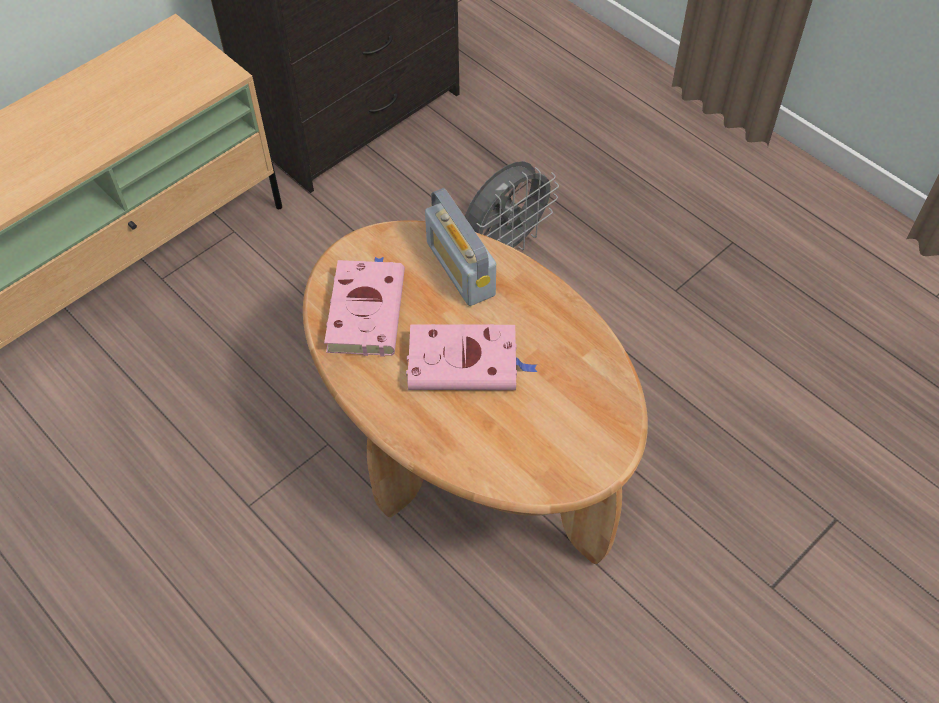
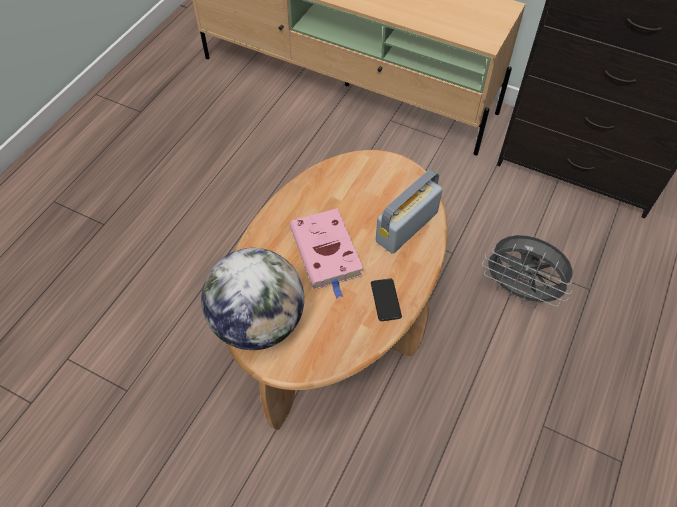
camera: 70 degrees right, 0 degrees up
(365, 309) = (347, 186): pink book -> none
(541, 465) = (258, 322): none -> globe
(557, 323) = (385, 300): none -> phone

